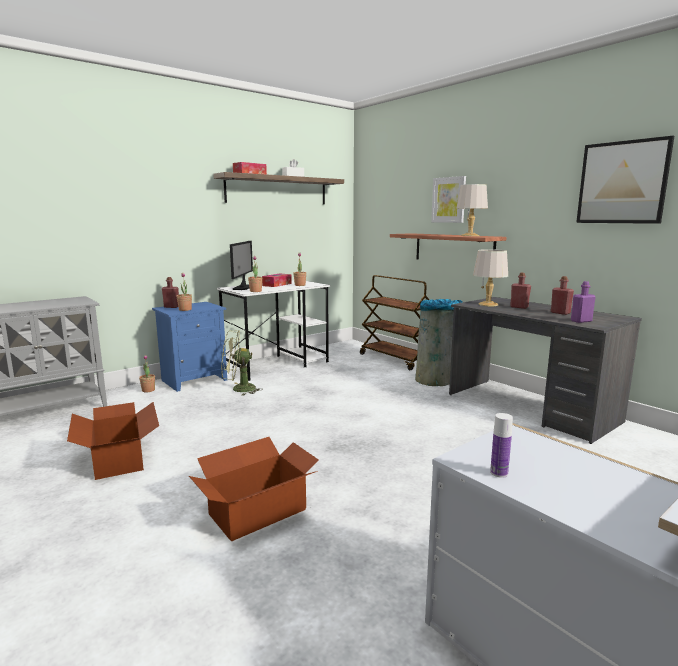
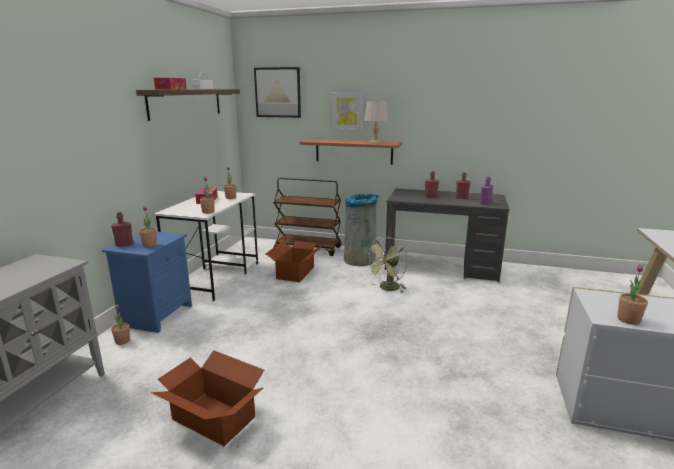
camera: 35 degrees left, 5 degrees up
(238, 389) = (218, 312): green fan -> green fan (387, 289)
(243, 288) = (183, 209): monitor -> none
(256, 511) = (394, 407): cardboard box -> cardboard box (295, 273)
(488, 304) = (409, 197): grey table lamp -> none
(499, 473) = (628, 320): bottle -> potted plant
(622, 182) = (488, 105): picture -> picture (278, 92)

